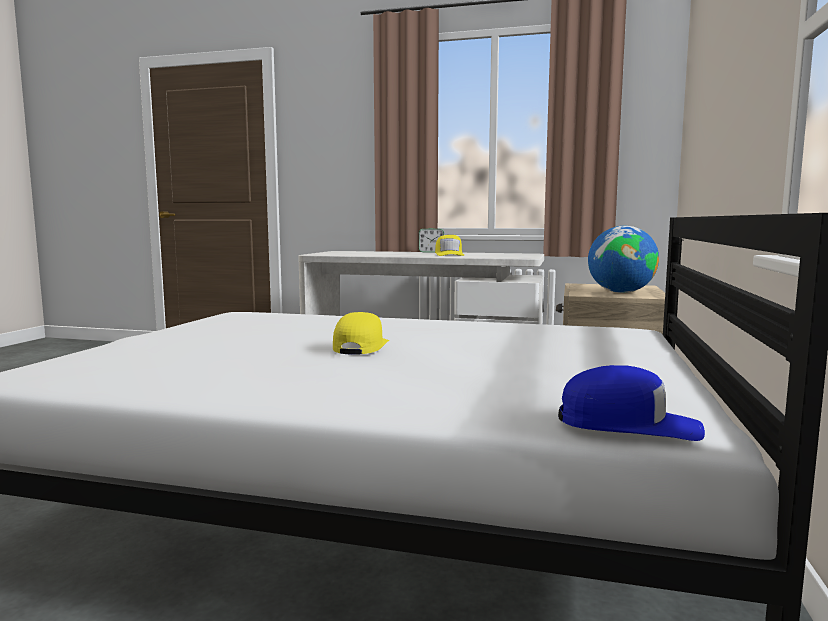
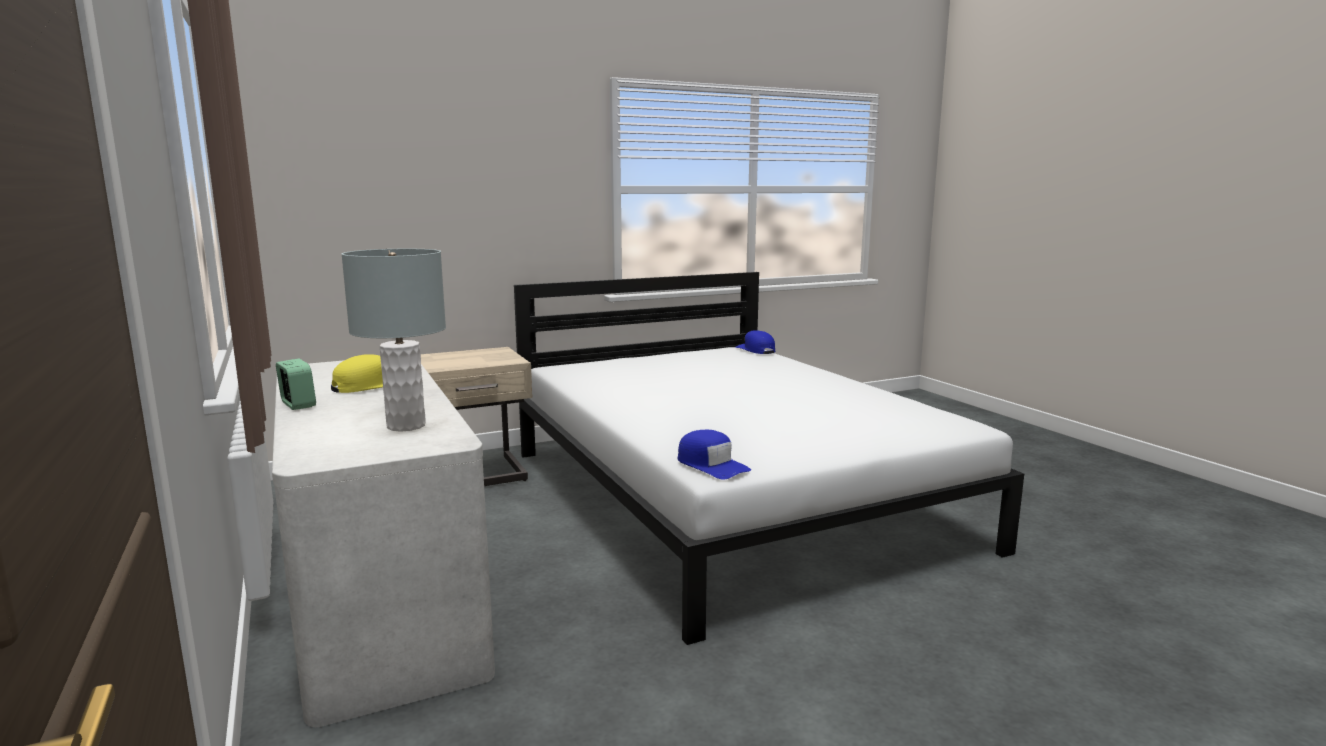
camera: 130 degrees left, 5 degrees up
(242, 313) = (711, 465): none -> blue cap
(354, 253) = (406, 425): none -> grey table lamp
(361, 346) = (737, 394): yellow cap -> none
(620, 292) = (483, 356): globe -> none

